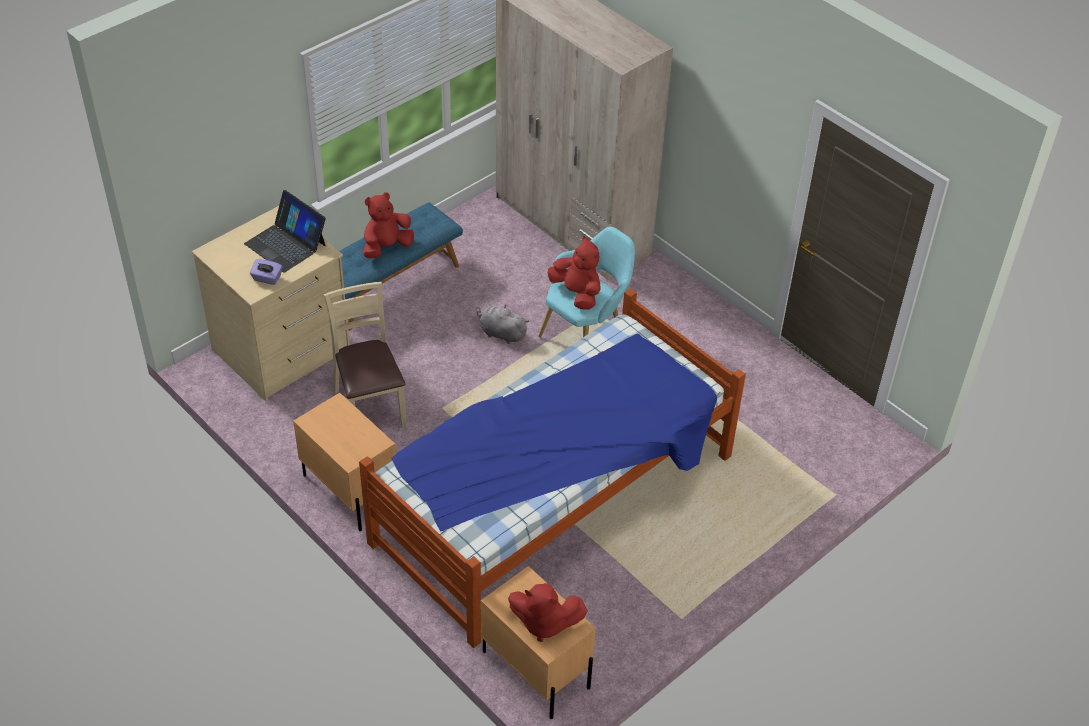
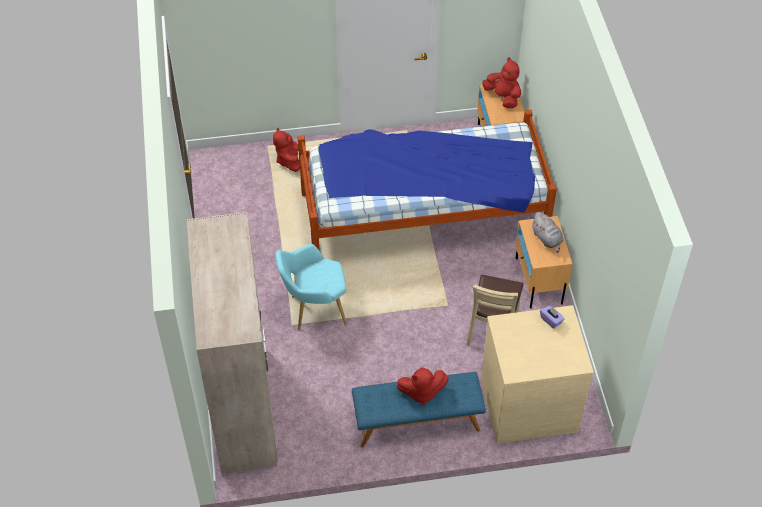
camera: 145 degrees left, 5 degrees up
(286, 244) = (522, 344): laptop -> none
(501, 333) = (369, 340): grey plush toy -> grey plush toy (547, 239)
(577, 293) = (324, 278): red plush toy -> red plush toy (289, 161)

